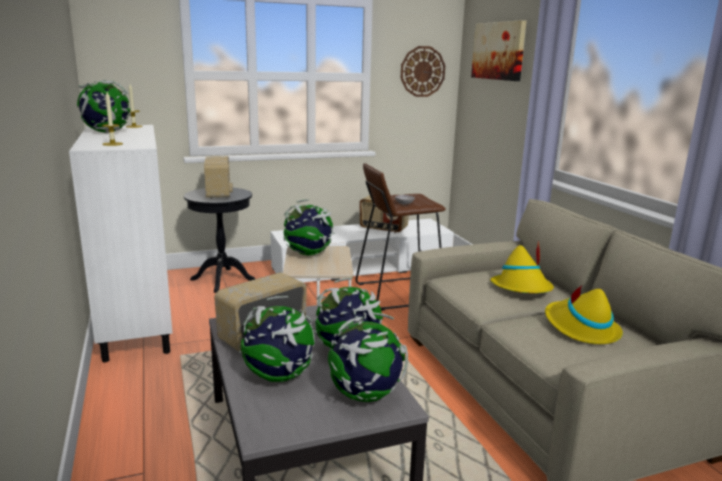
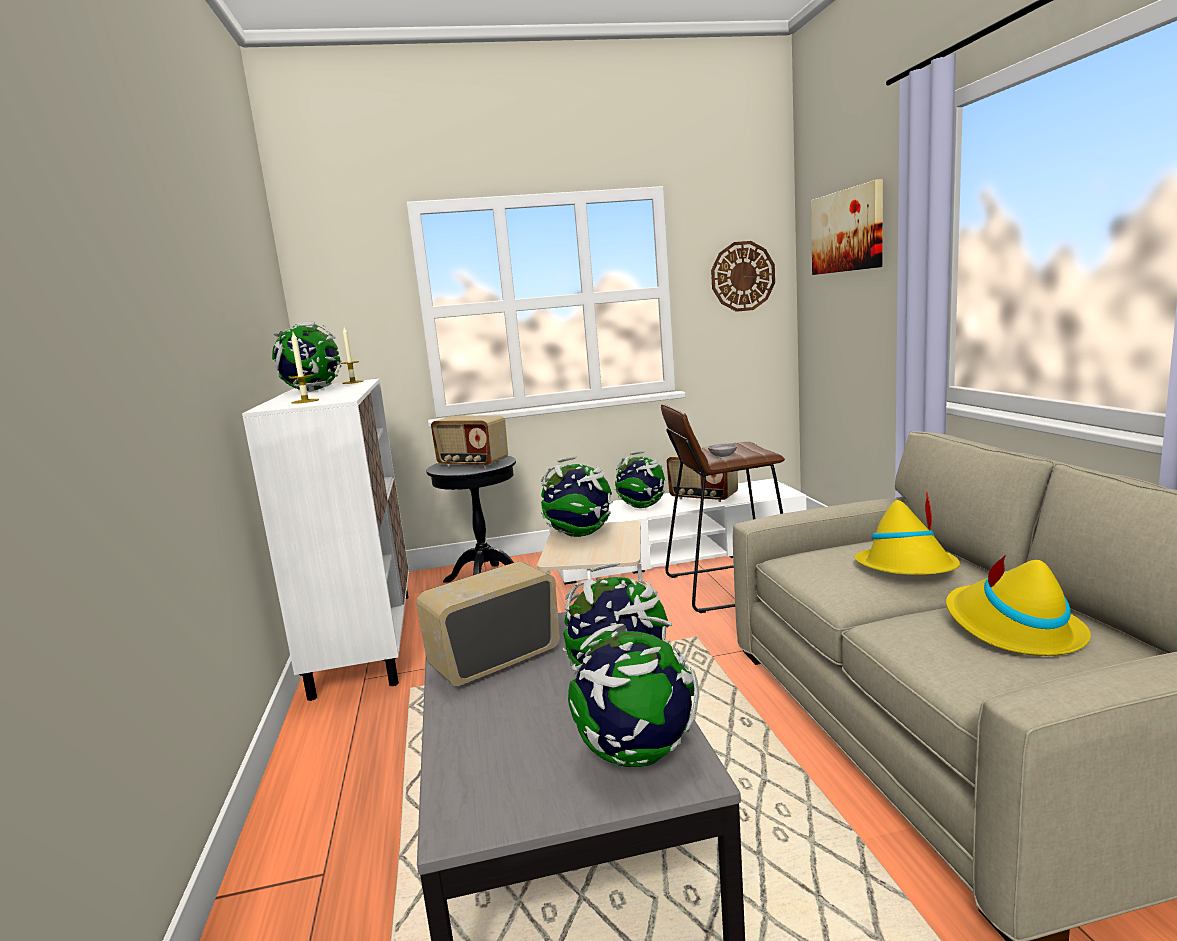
camera: 10 degrees right, 5 degrees down
(219, 194) = (472, 464): radio -> radio turned 120 degrees clockwise
(279, 377) = (506, 724): globe -> globe (642, 507)

